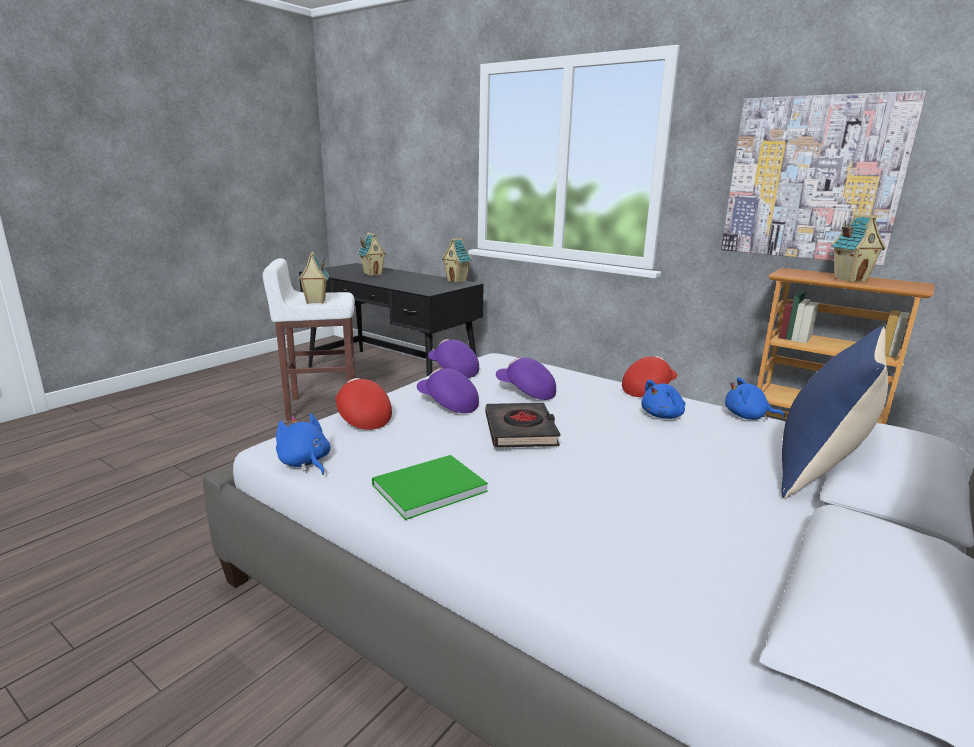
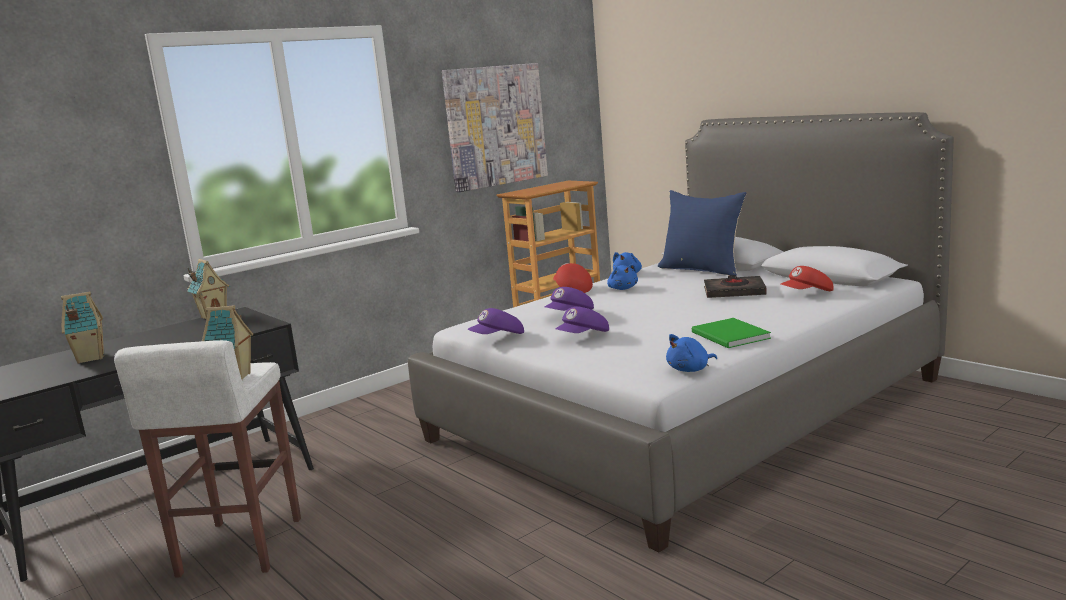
camera: 75 degrees left, 5 degrees down
(361, 417) = (605, 359): red cap -> red cap (807, 294)
(521, 430) = (644, 317): black book -> black book (734, 292)
(850, 279) = (549, 187): toy house -> none

